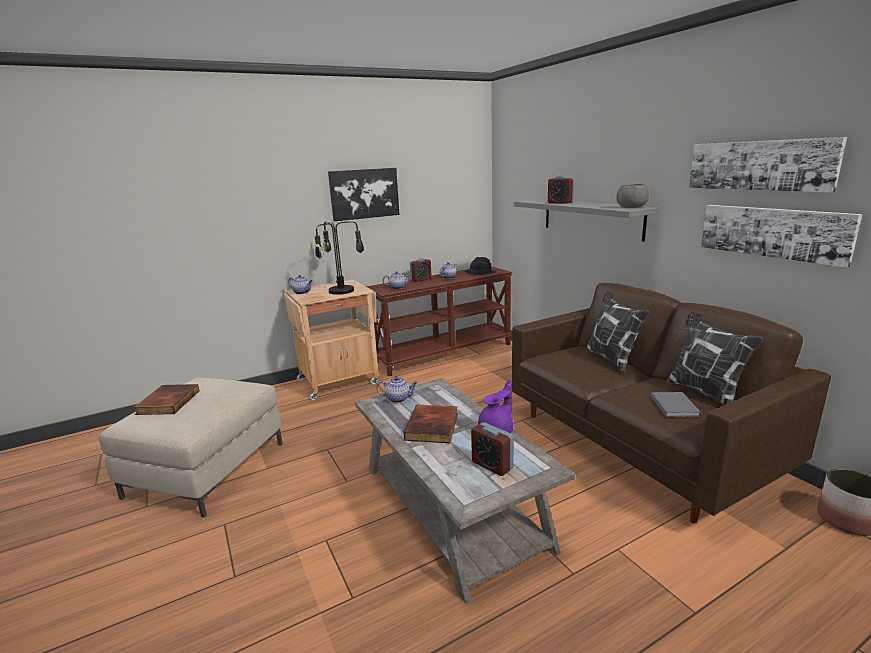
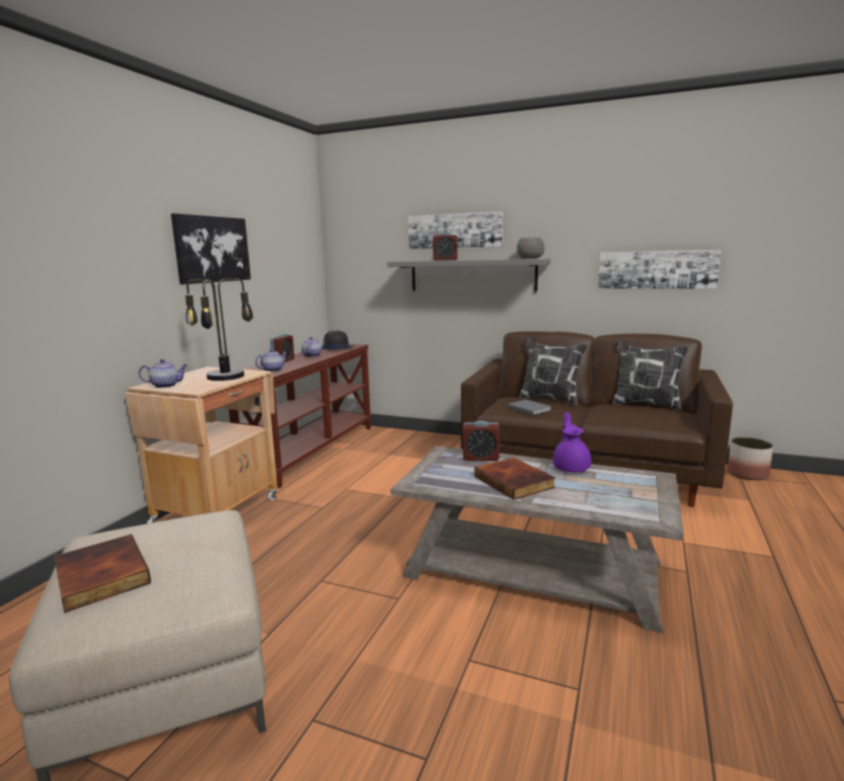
camera: 40 degrees left, 5 degrees down
(398, 398) = (432, 472): teapot -> none
(492, 465) = (618, 489): alarm clock -> alarm clock (480, 458)
(674, 405) = (647, 415): grey book -> grey book (529, 409)
(759, 165) = (640, 218): picture -> picture (455, 231)

